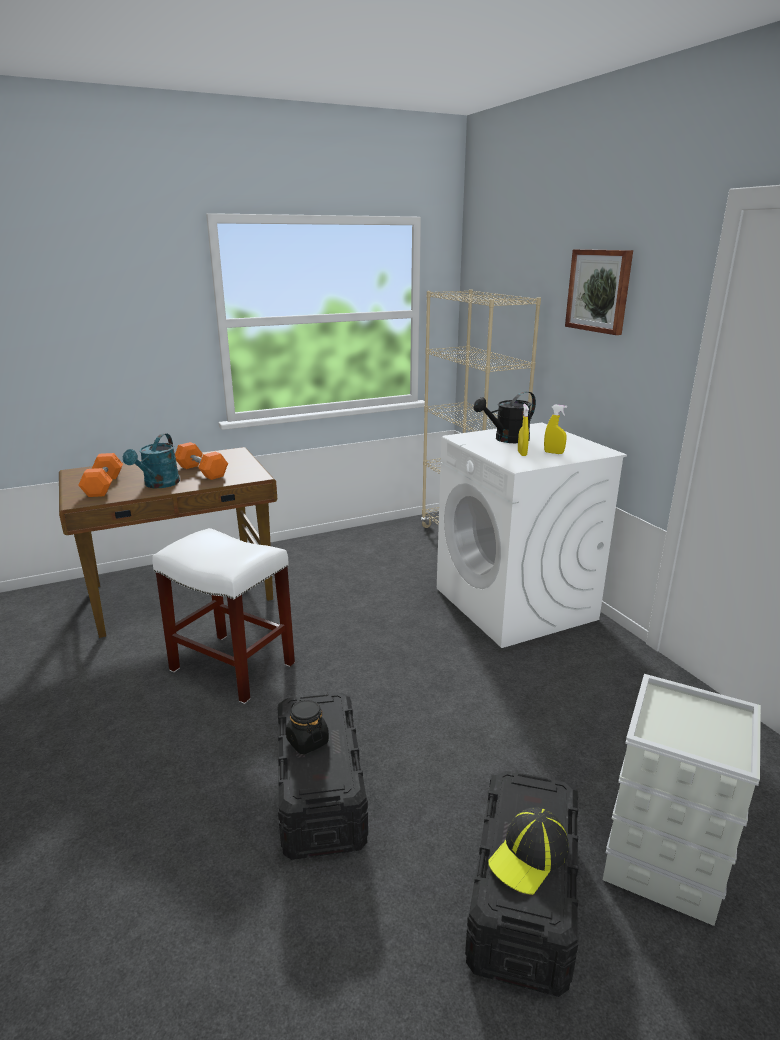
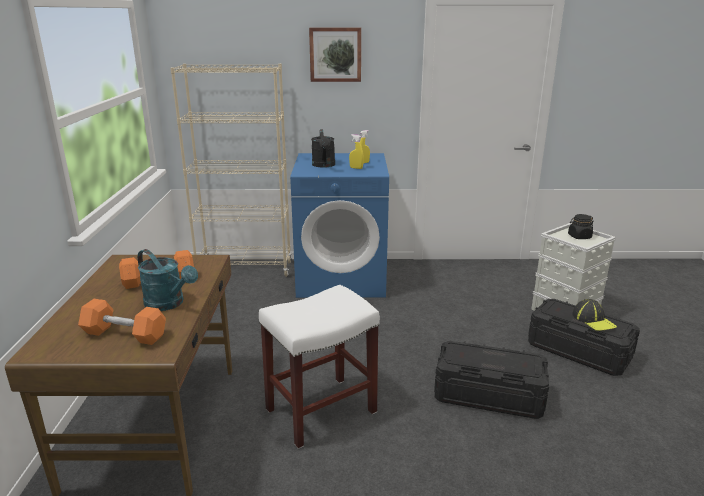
camera: 65 degrees left, 0 degrees up
(307, 741) = (490, 362): black jar -> black jar (579, 236)
(515, 604) = (342, 278): white washing machine -> blue washing machine

